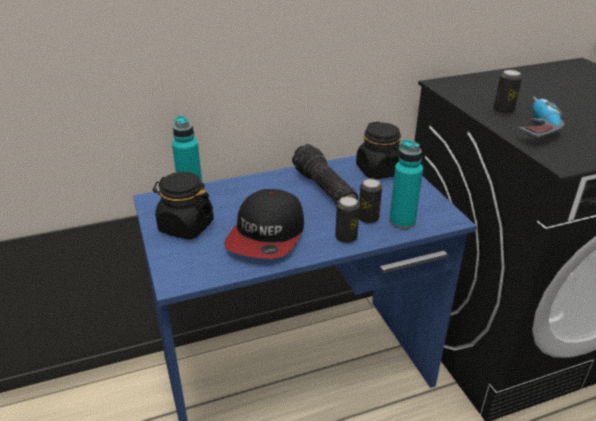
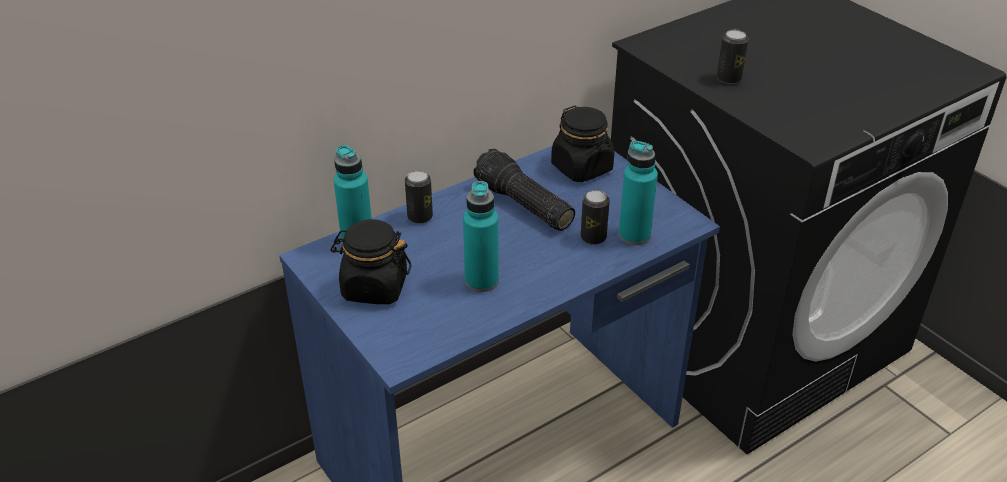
camera: 15 degrees left, 5 degrees up
(267, 235) = (481, 281): cap -> turquoise bottle
(346, 237) = (576, 268): can -> can (420, 217)
(534, 127) = (769, 99): power drill -> none

